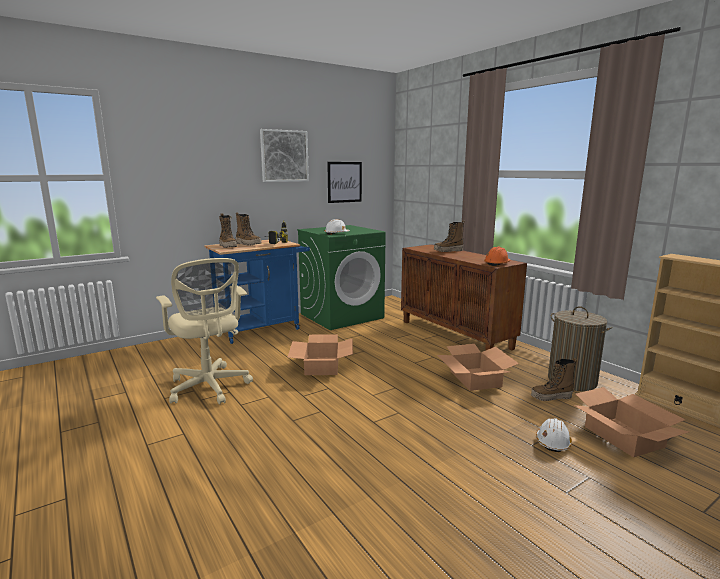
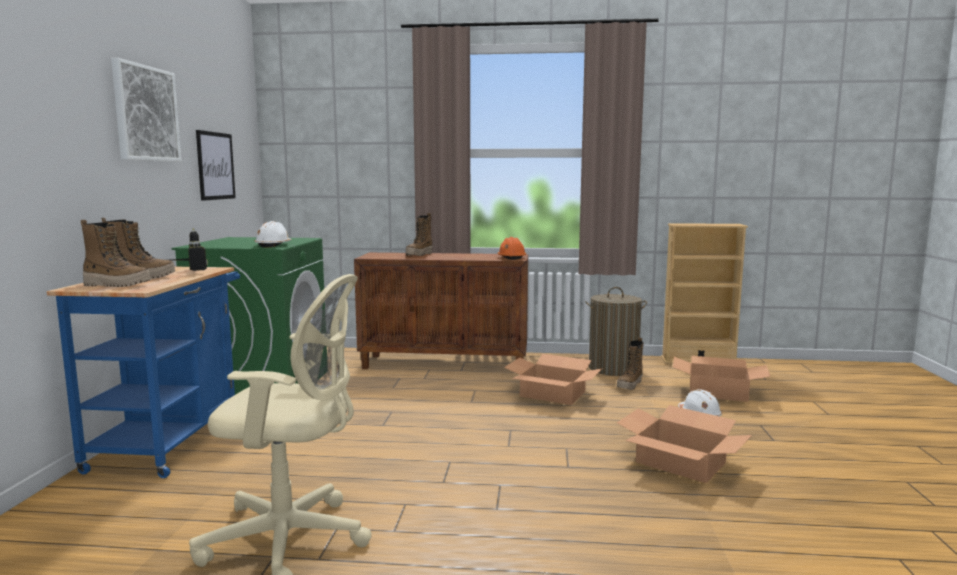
camera: 50 degrees left, 5 degrees down
(322, 366) = (383, 445): cardboard box -> cardboard box (680, 462)

